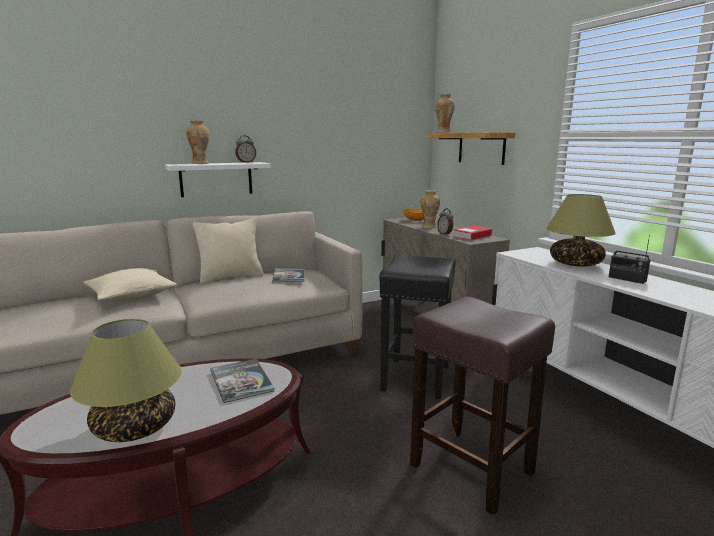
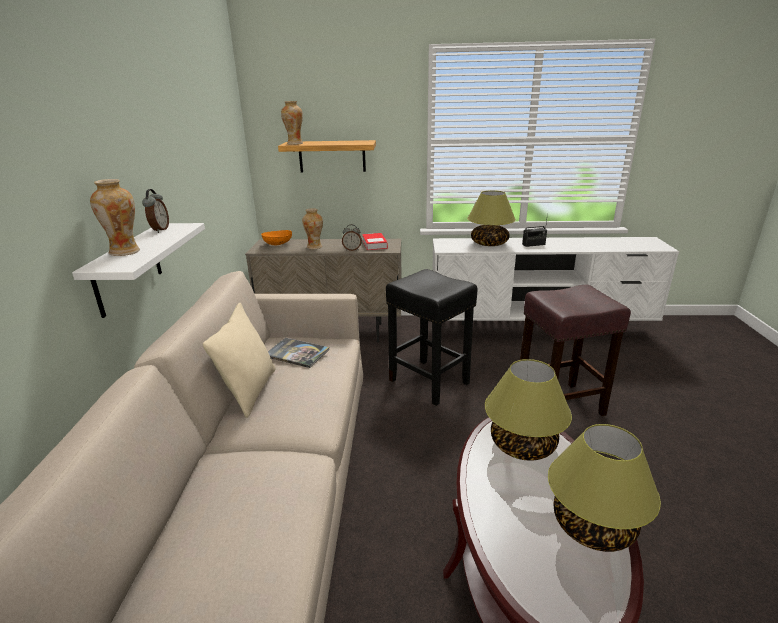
camera: 60 degrees left, 10 degrees up
(131, 295) = (238, 486): beige pillow -> none
(241, 381) = (522, 445): book -> table lamp

